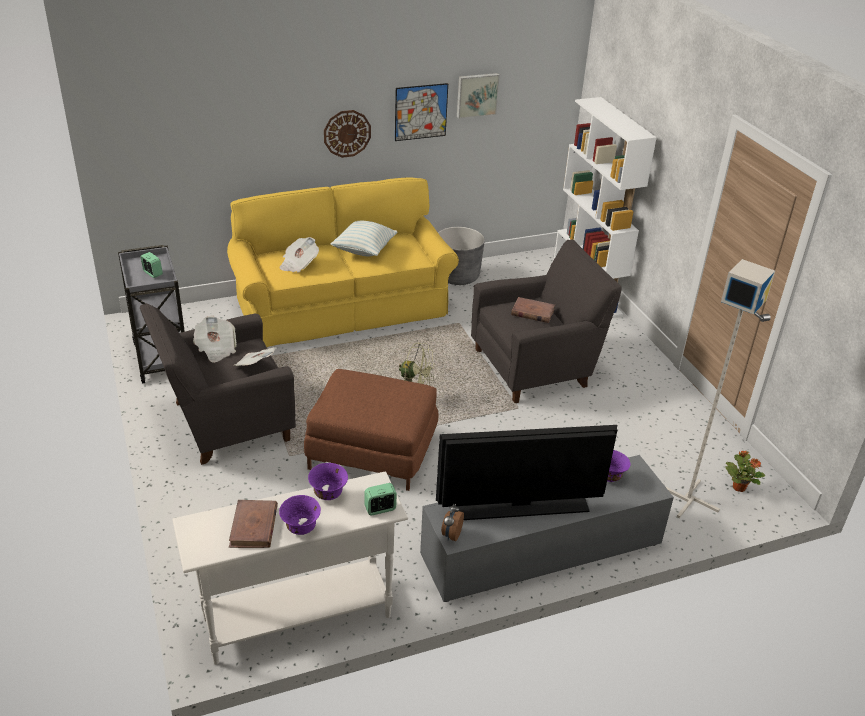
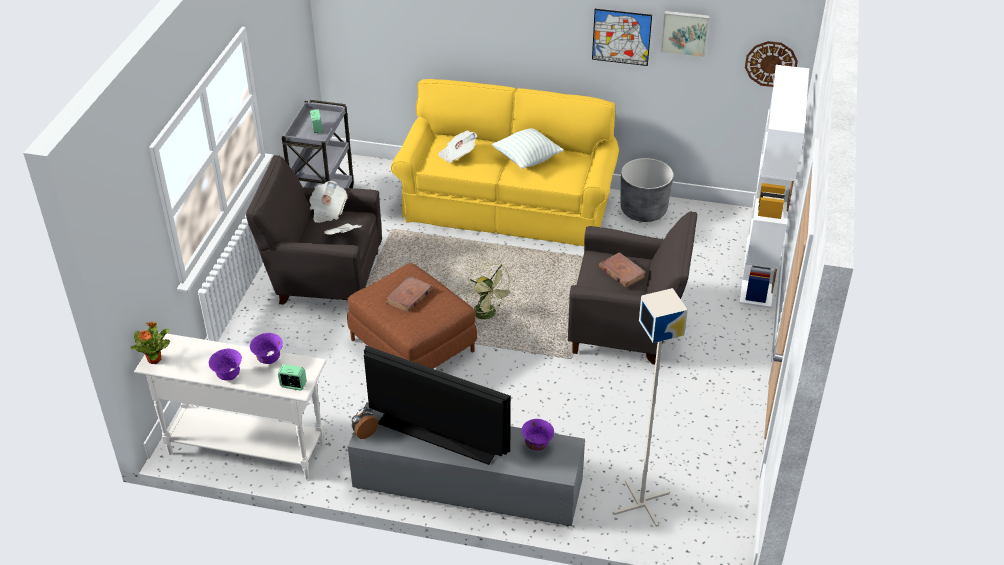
camera: 35 degrees right, 5 degrees up
(254, 527) = (201, 360): brown book -> brown book (409, 296)
(347, 133) = (542, 41): wall clock -> wall clock (771, 63)
(738, 487) = (701, 515): potted plant -> potted plant (155, 359)

